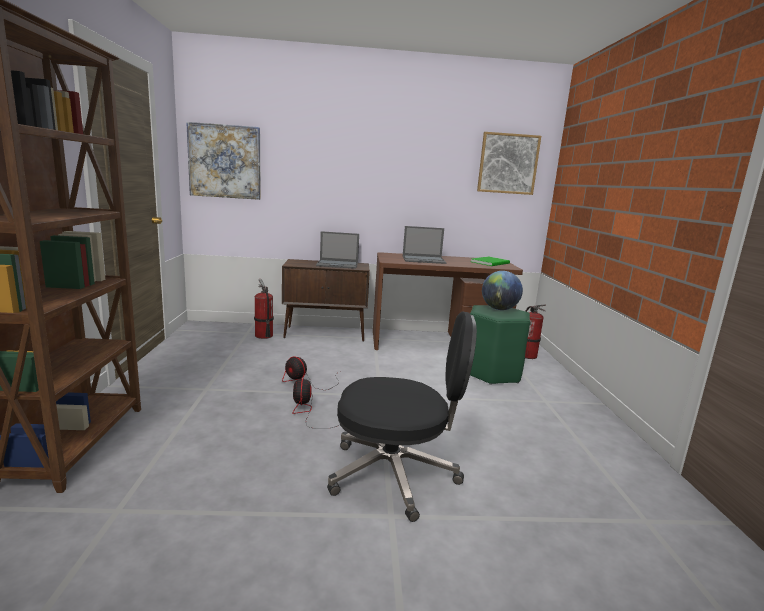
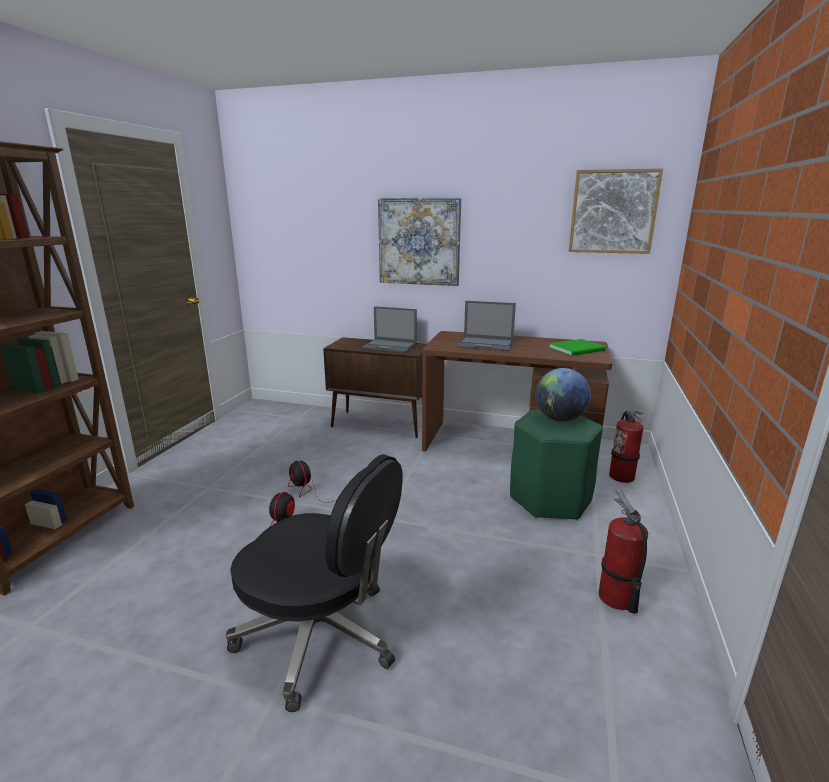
camera: 20 degrees right, 5 degrees up
(225, 161) = (274, 230): picture -> picture (419, 241)
(263, 336) = (312, 423): fire extinguisher -> fire extinguisher (616, 598)

